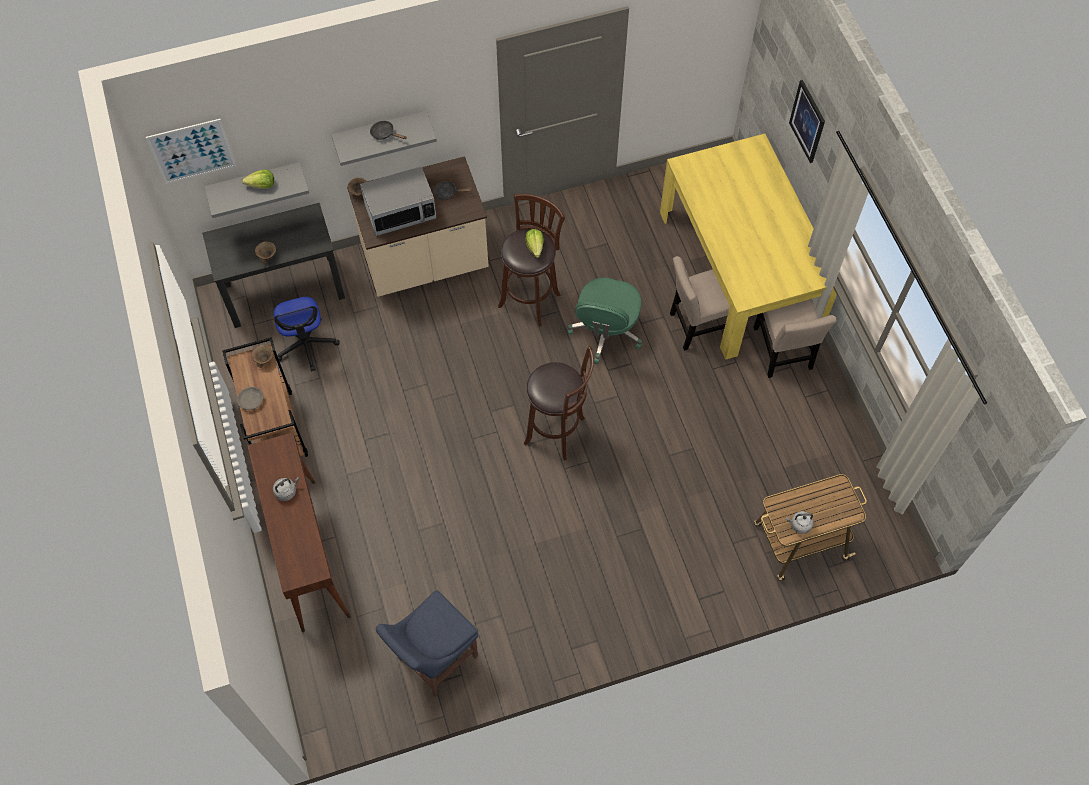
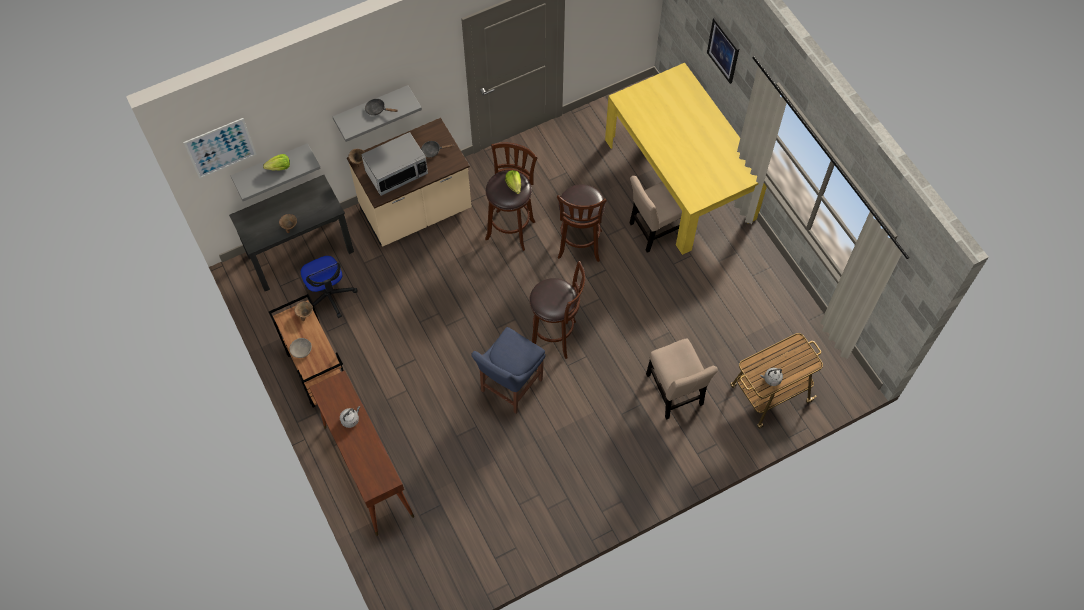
camera: 10 degrees left, 0 degrees up
(434, 659) = (491, 539): blue chair -> blue chair (509, 387)
(606, 332) = (579, 247): green office chair -> brown stool
(783, 352) = (728, 241): beige chair -> beige chair (675, 393)

